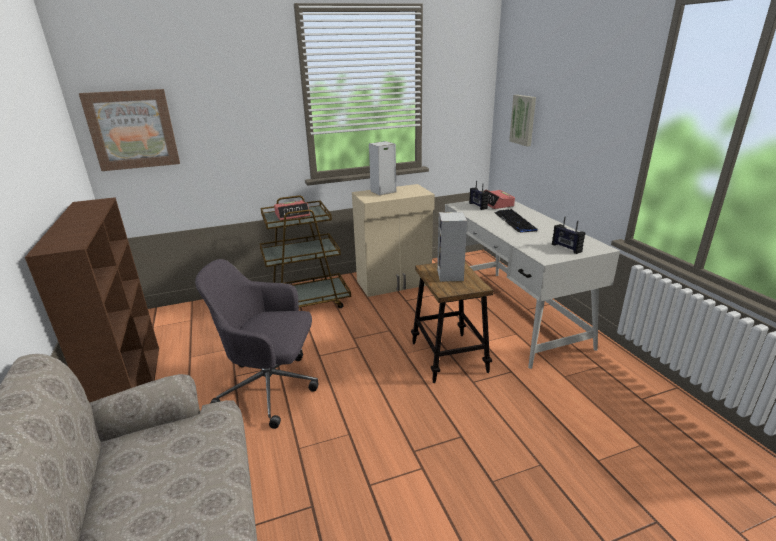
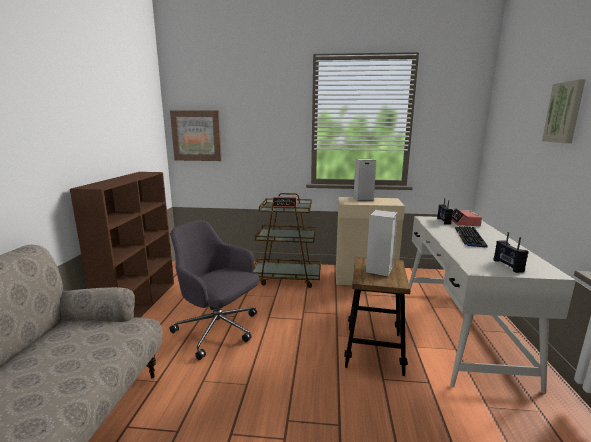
camera: 25 degrees right, 10 degrees down
(523, 120) = (506, 149): picture -> picture (565, 112)

